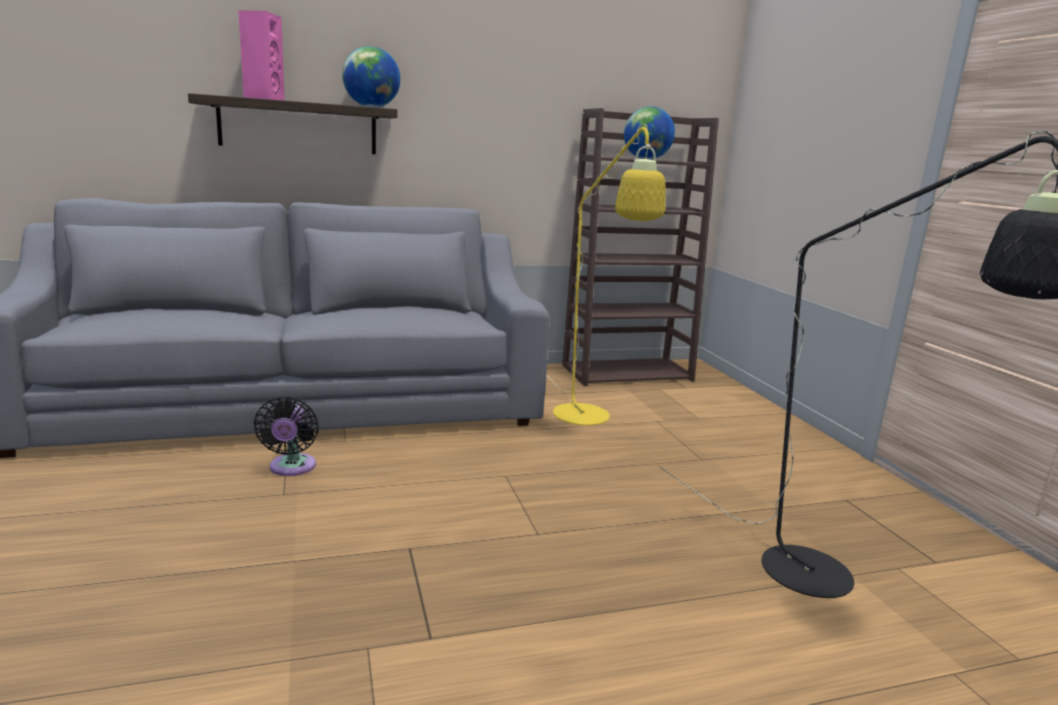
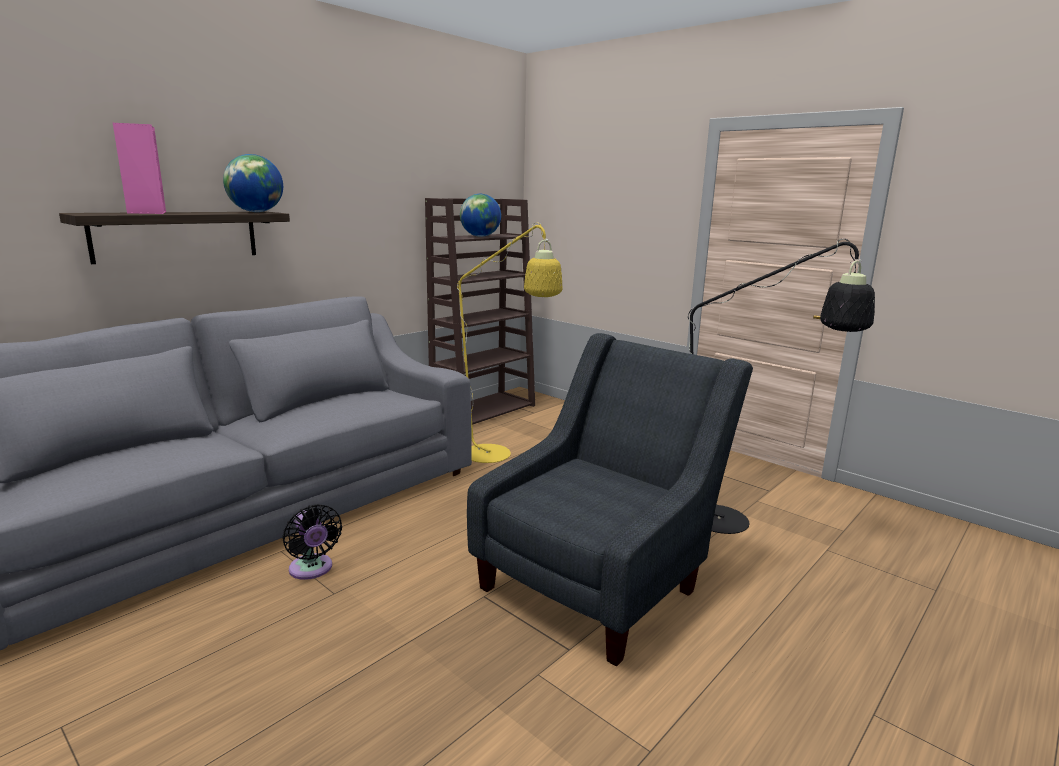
camera: 30 degrees left, 0 degrees up
(557, 581) = (601, 579): none -> grey armchair

